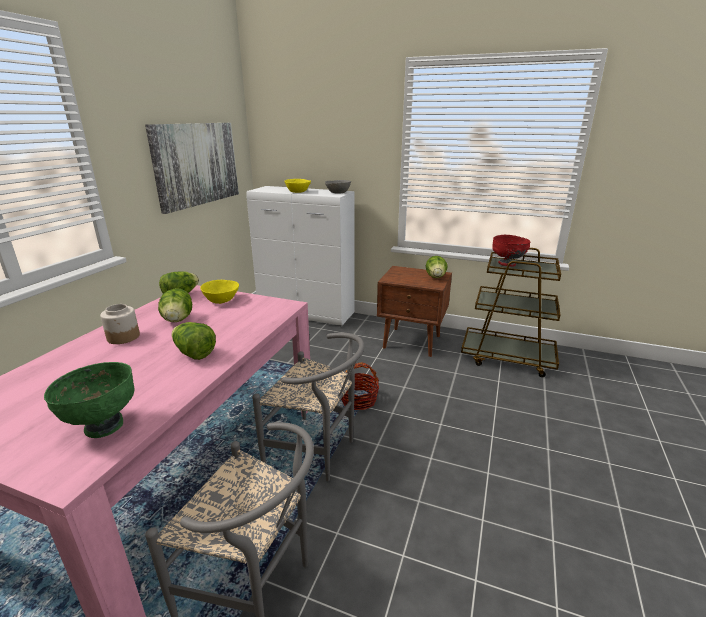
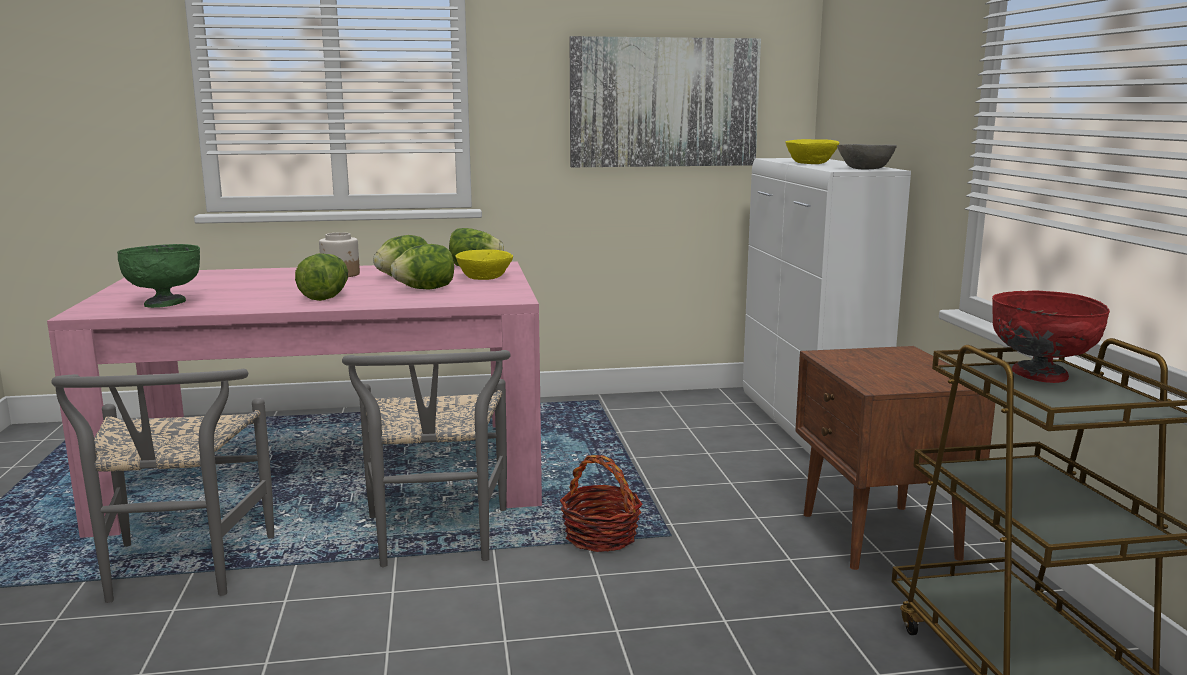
camera: 60 degrees right, 10 degrees down
(435, 277) = (928, 380): lettuce -> lettuce (425, 289)

